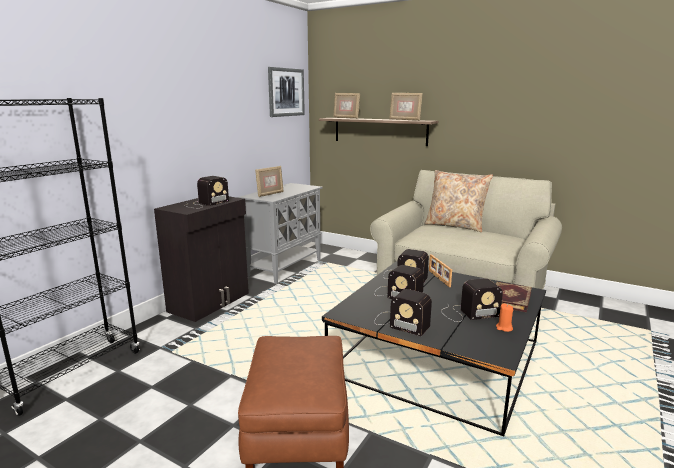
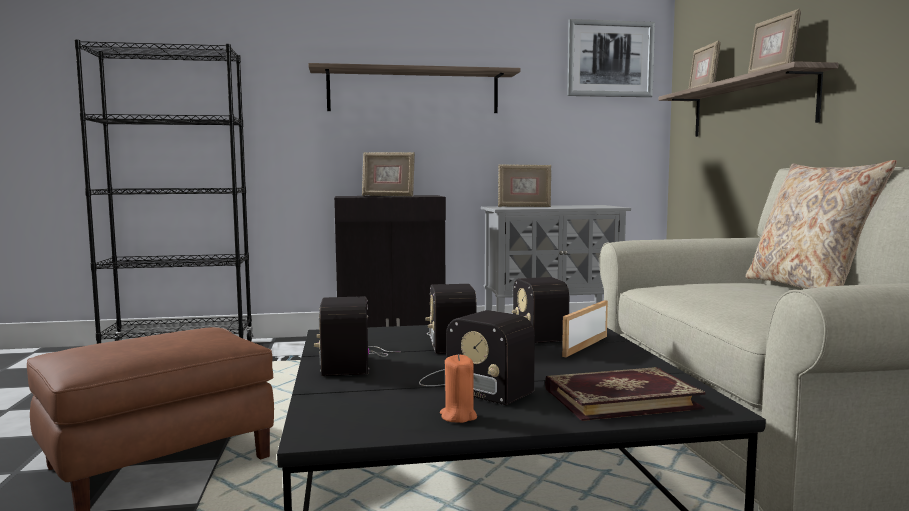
camera: 50 degrees right, 10 degrees down
(193, 120) = (413, 91): none -> shelf
(205, 204) = (388, 196): radio -> picture frame

